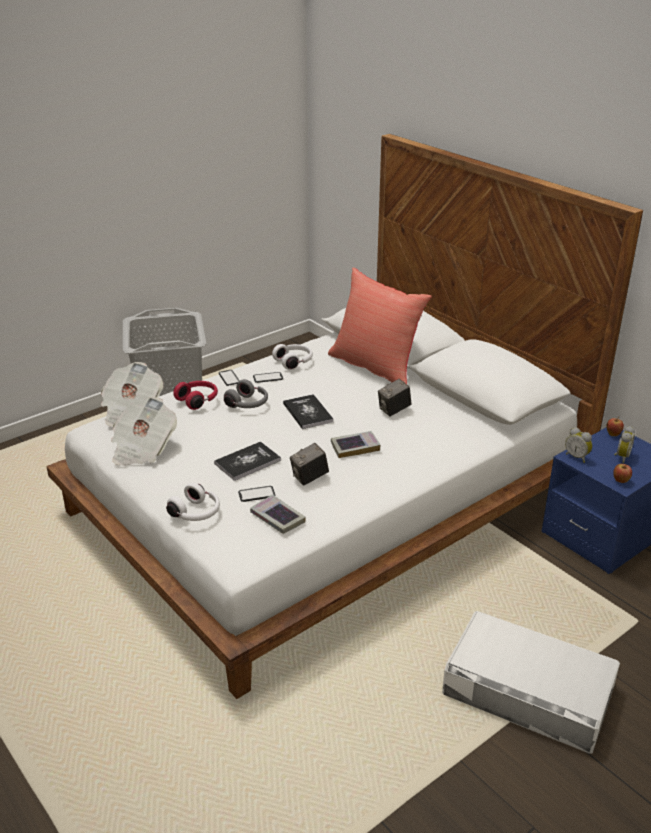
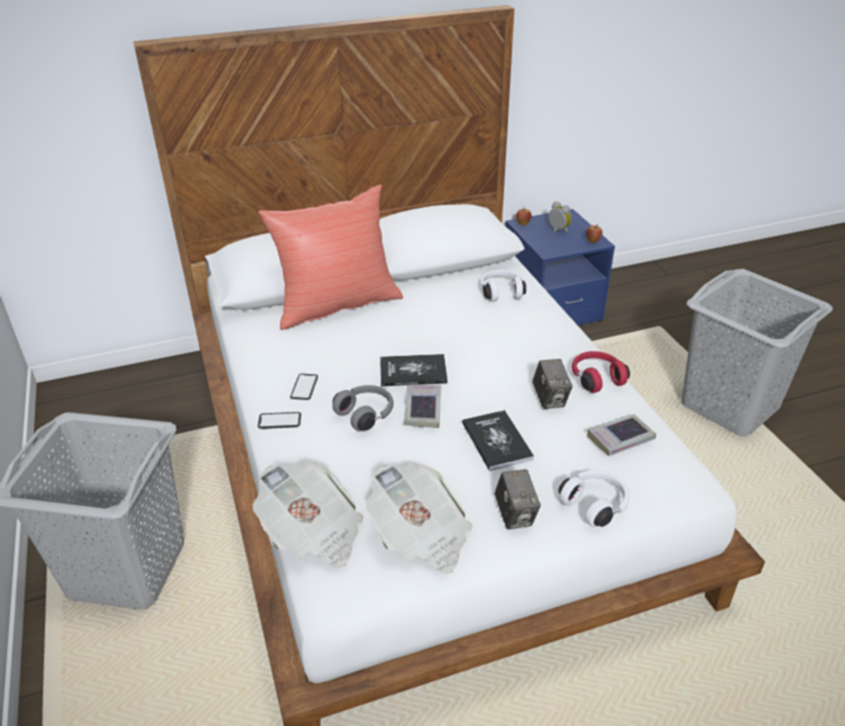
camera: 70 degrees left, 5 degrees up
(198, 400) = (327, 457): red headphones -> red headphones (596, 378)
(256, 494) = (568, 446): phone -> none
(294, 362) = (278, 359): white headphones -> white headphones (501, 292)
(355, 447) = (502, 355): book -> book (422, 409)
(394, 410) = (439, 314): camera -> camera (515, 515)
(528, 690) = (729, 405): white storage box -> grey laundry basket
(577, 457) = (549, 249): alarm clock -> none

